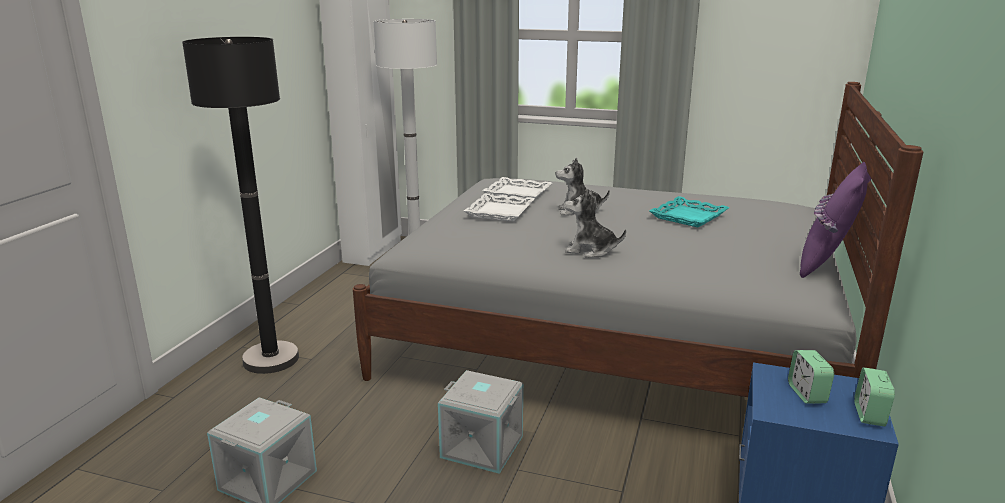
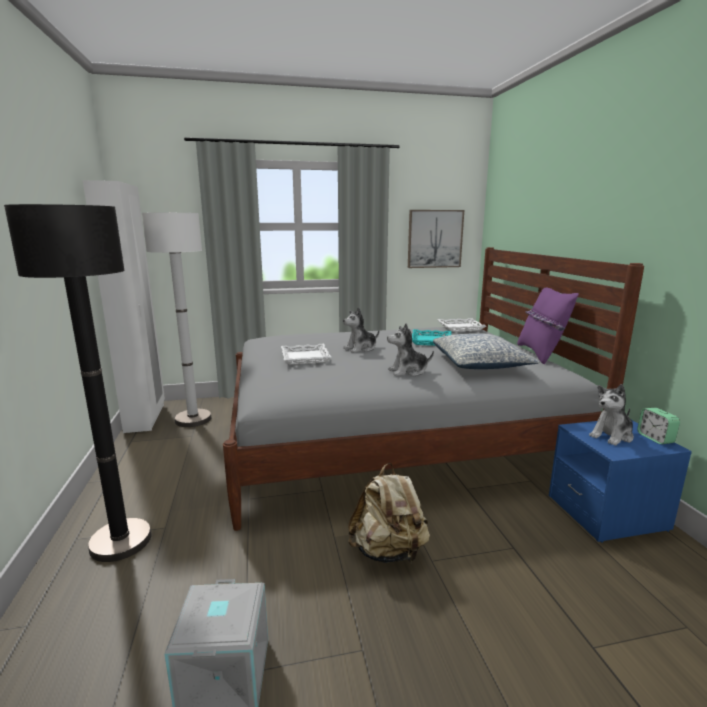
camera: 30 degrees left, 5 degrees down
(483, 446) = (388, 551): grey storage box -> beige backpack
(517, 194) = (299, 344): white tray -> white tray (460, 328)
(700, 260) = (480, 364): none -> pillow
(779, 60) = (434, 239): none -> picture
(807, 394) = (612, 436): alarm clock -> plush toy

